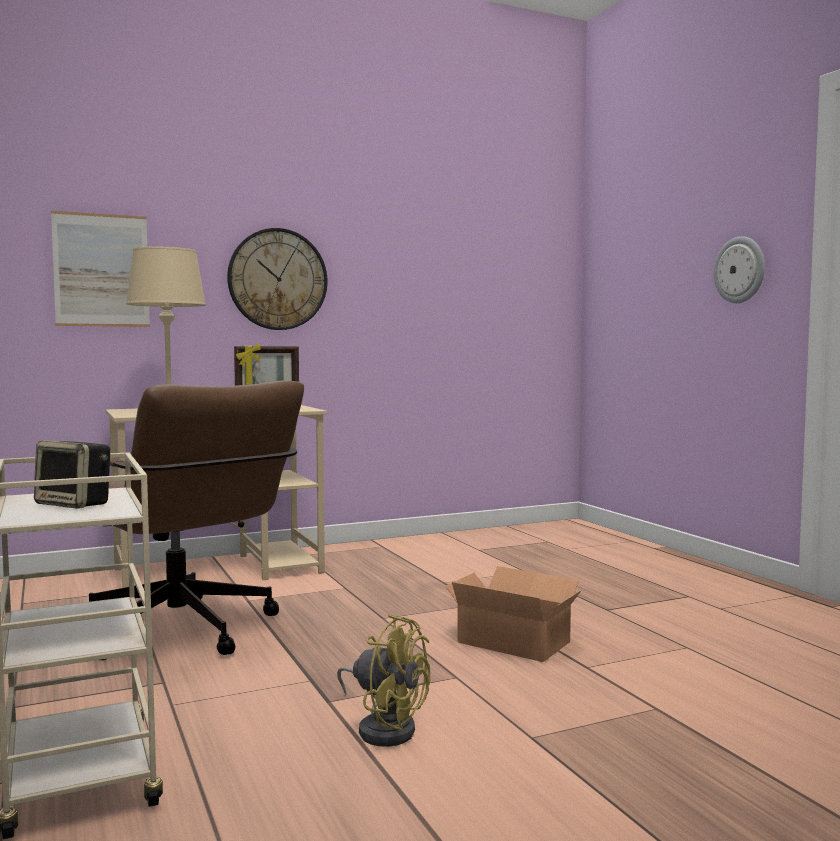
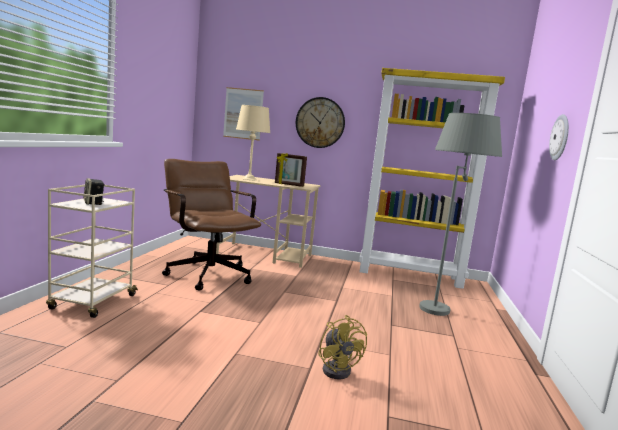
camera: 35 degrees right, 5 degrees up
(186, 635) = (206, 273): brown office chair -> brown office chair turned 150 degrees clockwise
(384, 727) = (197, 327): yellow fan -> yellow fan (338, 369)
(485, 537) = (410, 275): none -> yellow bookcase
(513, 640) = (315, 319): cardboard box -> none
(601, 564) = (442, 305): none -> grey floor lamp

